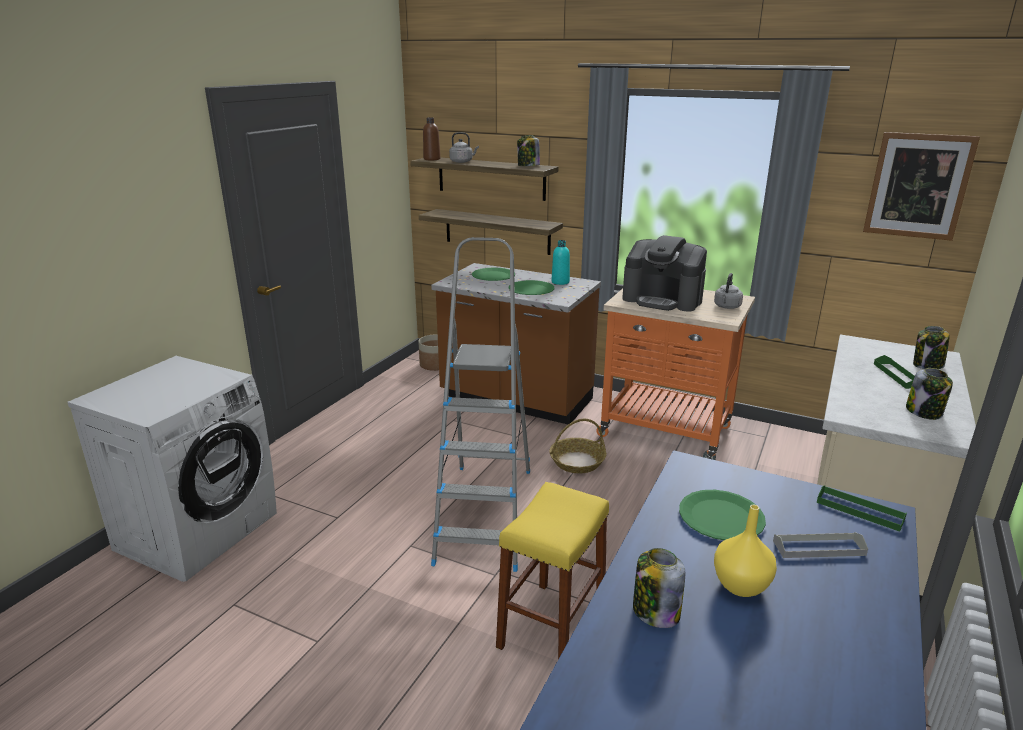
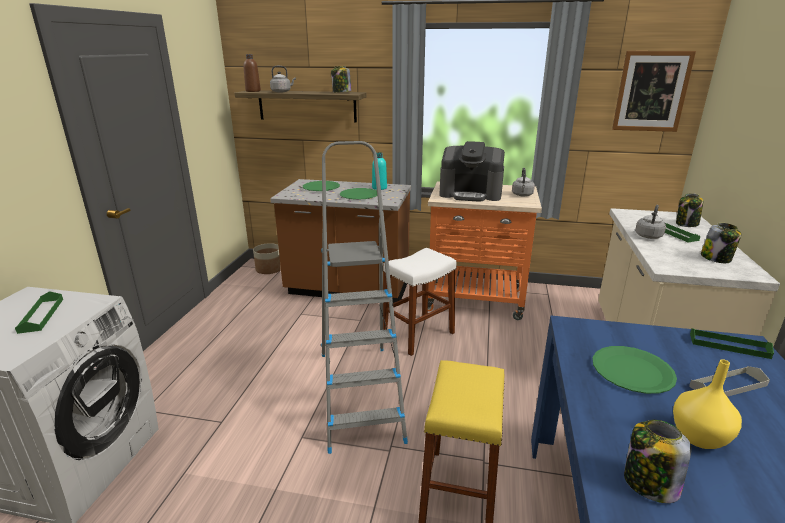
camera: 15 degrees left, 0 degrees up
(181, 383) = (41, 315): none -> green tray
(497, 231) = (315, 151): shelf -> none
(577, 462) = (418, 334): basket -> white stool
(859, 374) = (648, 235): none -> grey kettle

